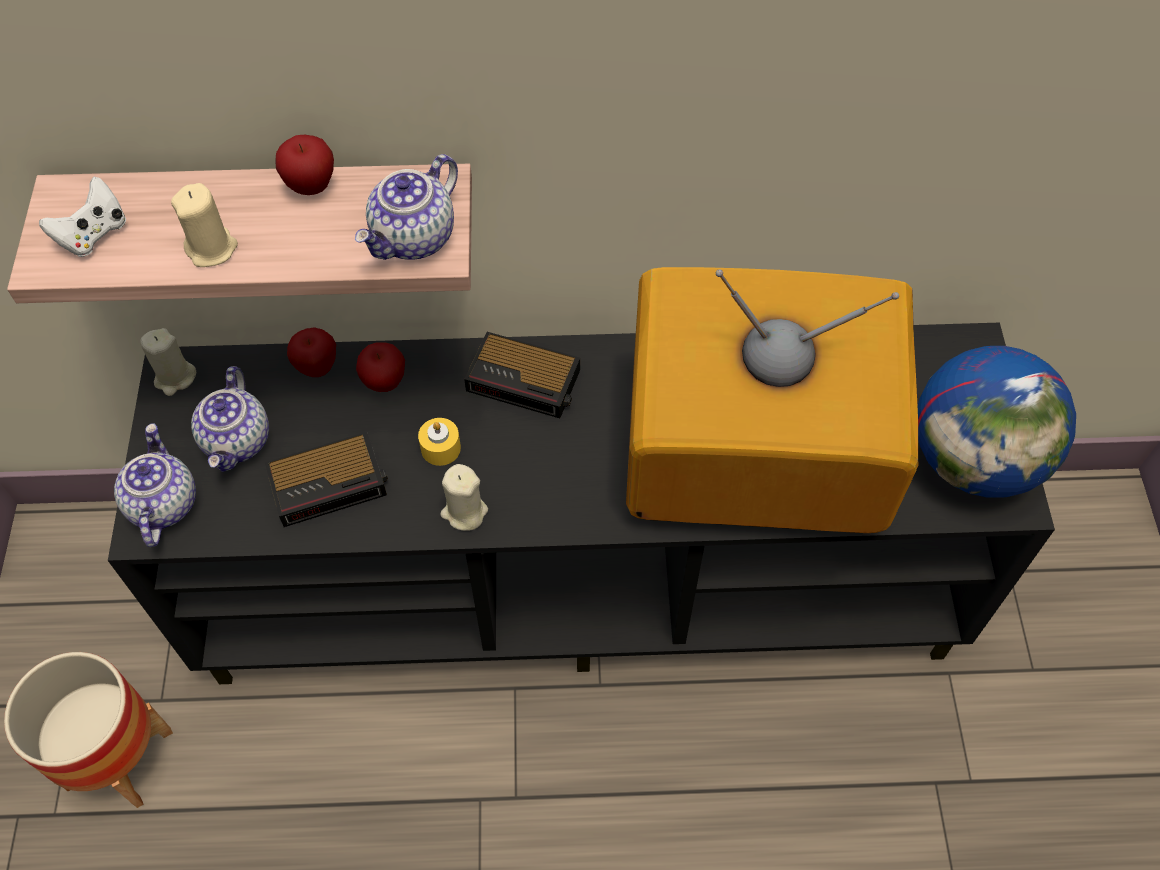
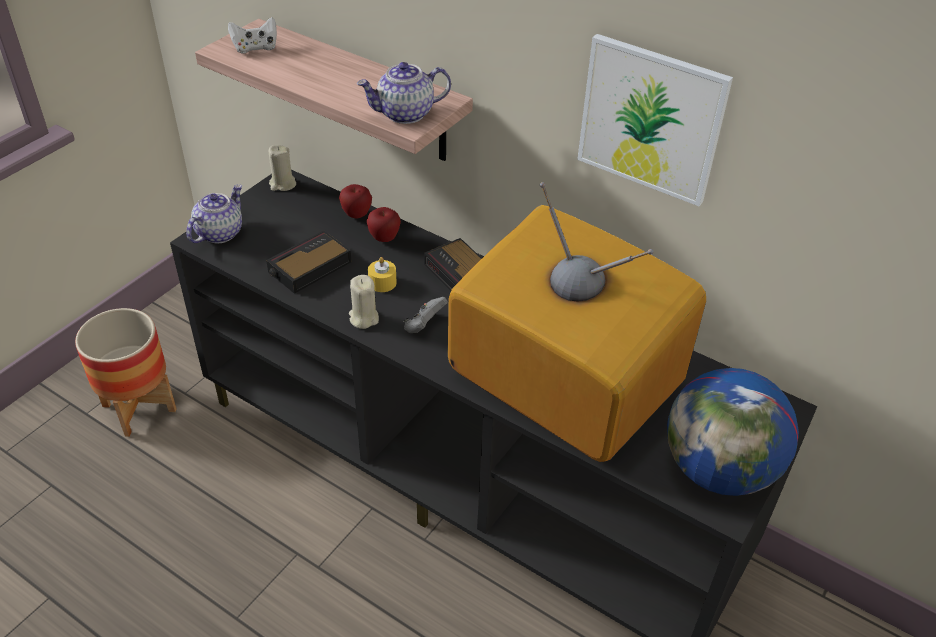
camera: 35 degrees right, 15 degrees down
(212, 249) = (301, 76): beige candle -> none
(238, 441) = (283, 226): teapot -> none
(311, 186) = (378, 73): apple -> none
(330, 483) = (308, 267): alarm clock -> alarm clock turned 120 degrees clockwise
(542, 477) = (424, 326): none -> grey game controller
(758, 106) = (651, 119): none -> picture

